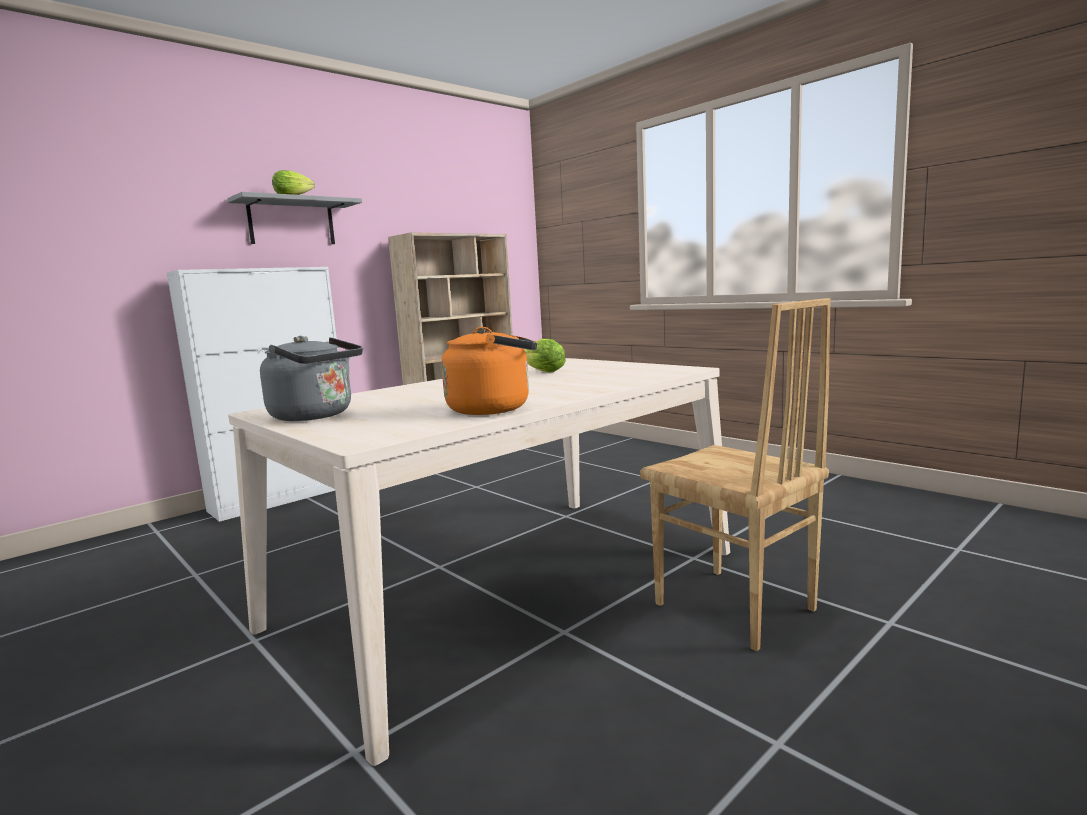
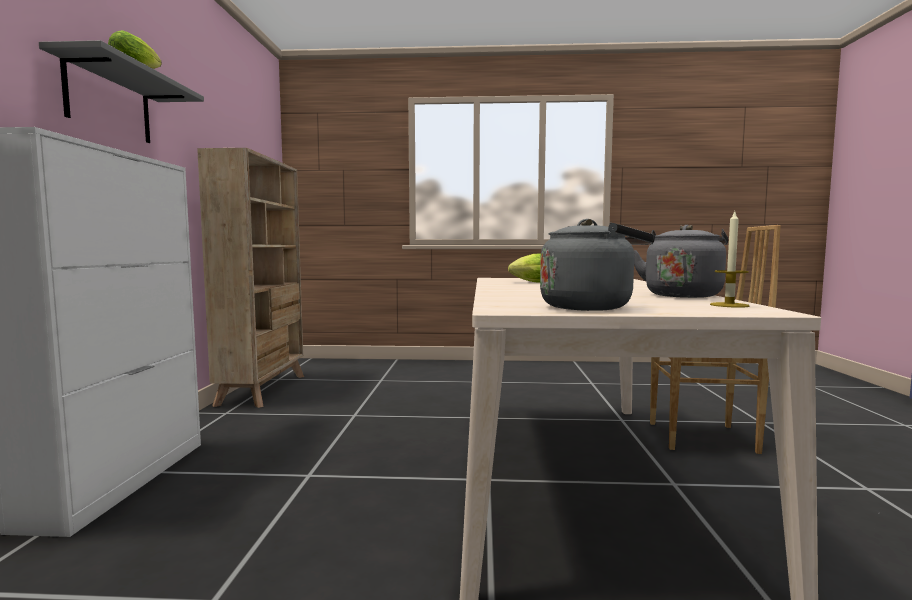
camera: 45 degrees left, 5 degrees down
(406, 429) = (729, 305): none -> candle
(494, 409) = (682, 295): orange kettle -> grey kettle

